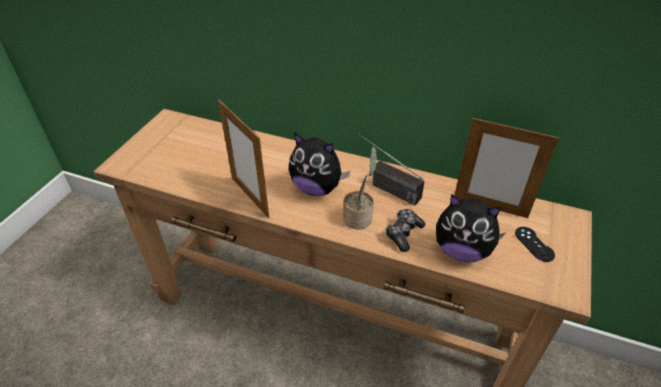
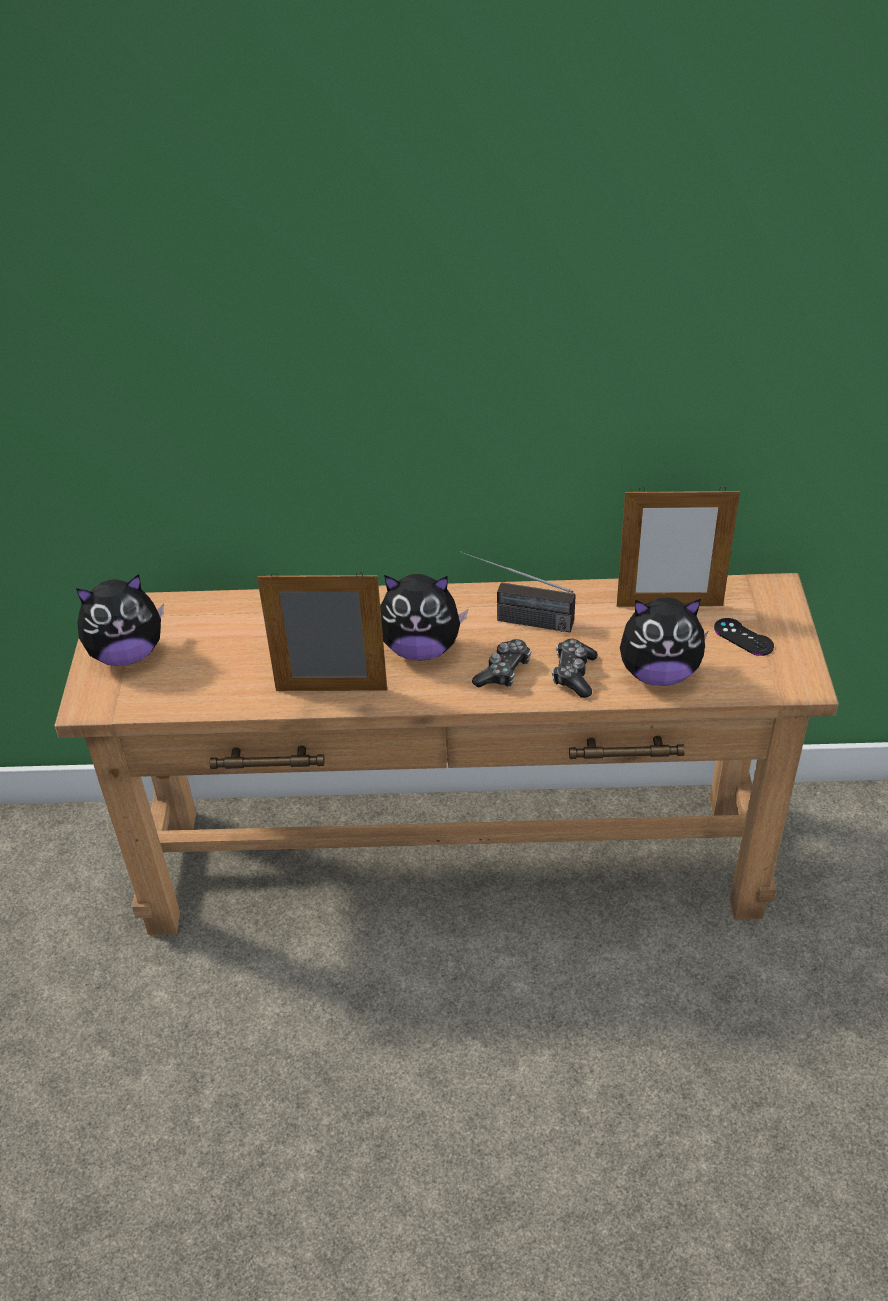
camera: 20 degrees left, 0 degrees up
(157, 144) = (127, 654): none -> plush toy
(250, 197) = (331, 690): picture frame -> picture frame turned 150 degrees clockwise
(359, 217) = (503, 671): potted plant -> game controller

